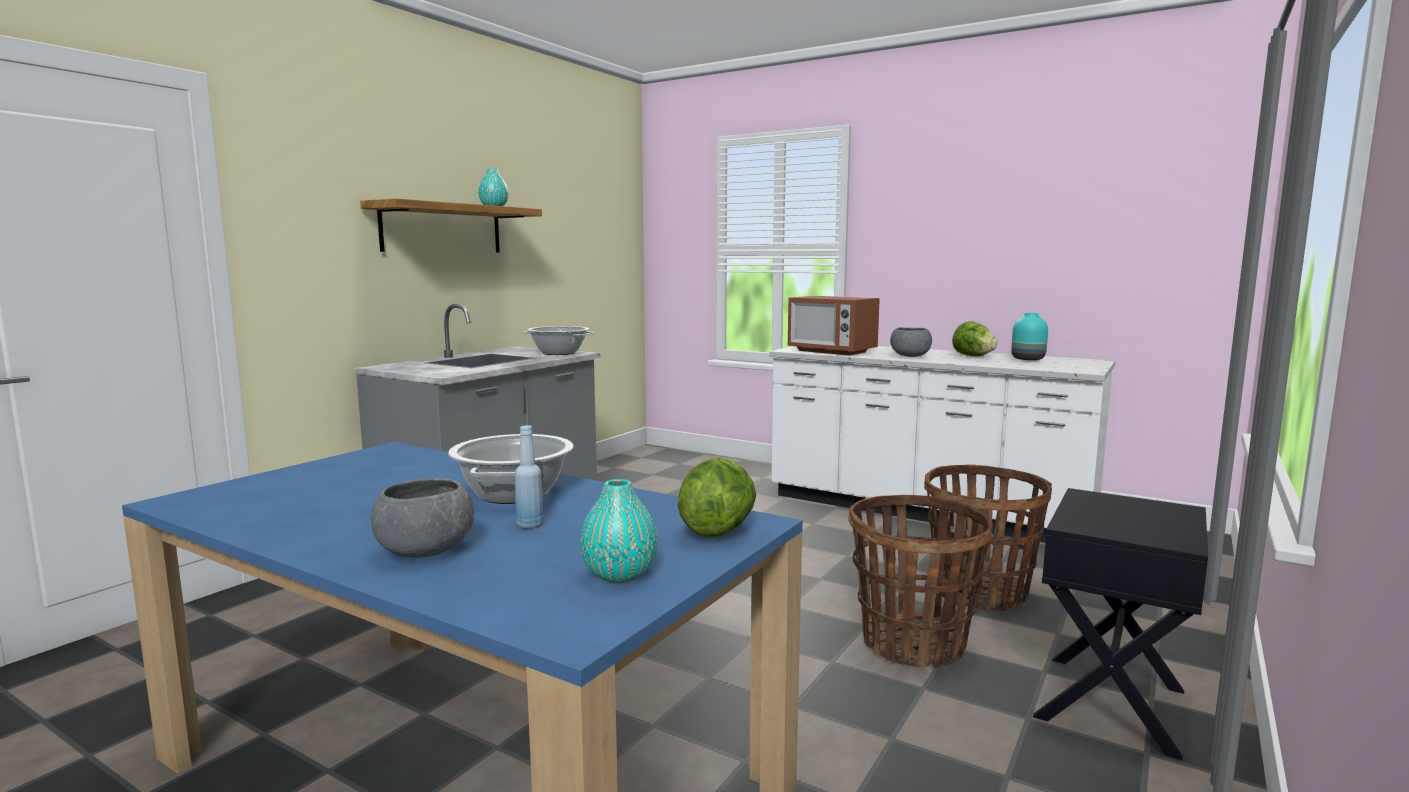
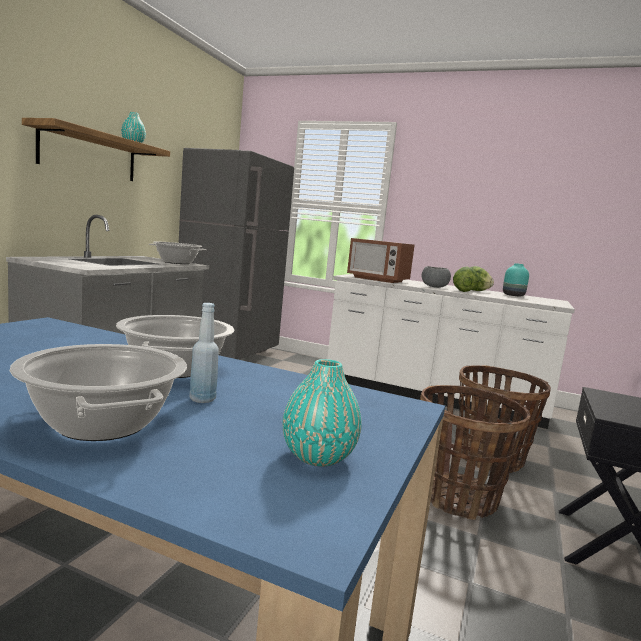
camera: 10 degrees left, 0 degrees up
(425, 551) = (102, 423): grey bowl -> cooking pot
(646, 466) = (229, 354): none -> grey fridge
(717, 531) = (381, 413): lettuce -> lettuce (462, 291)

